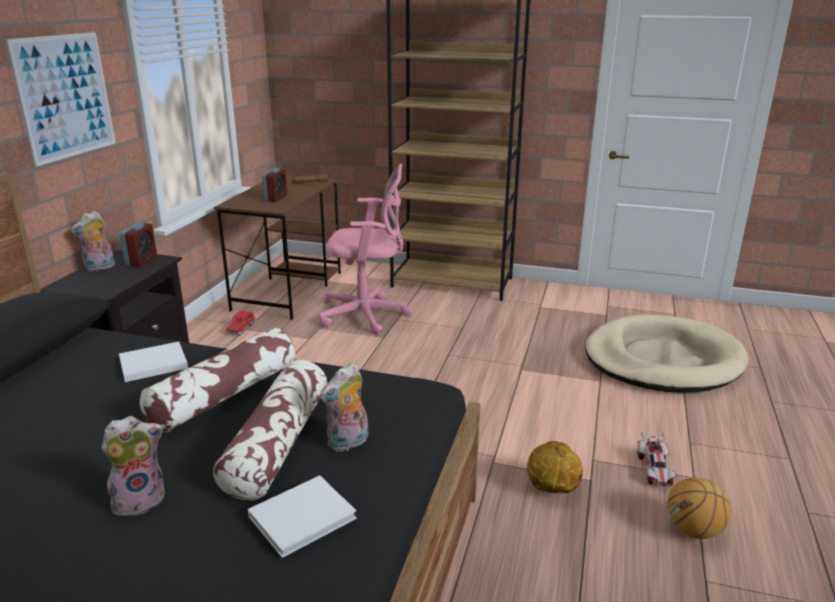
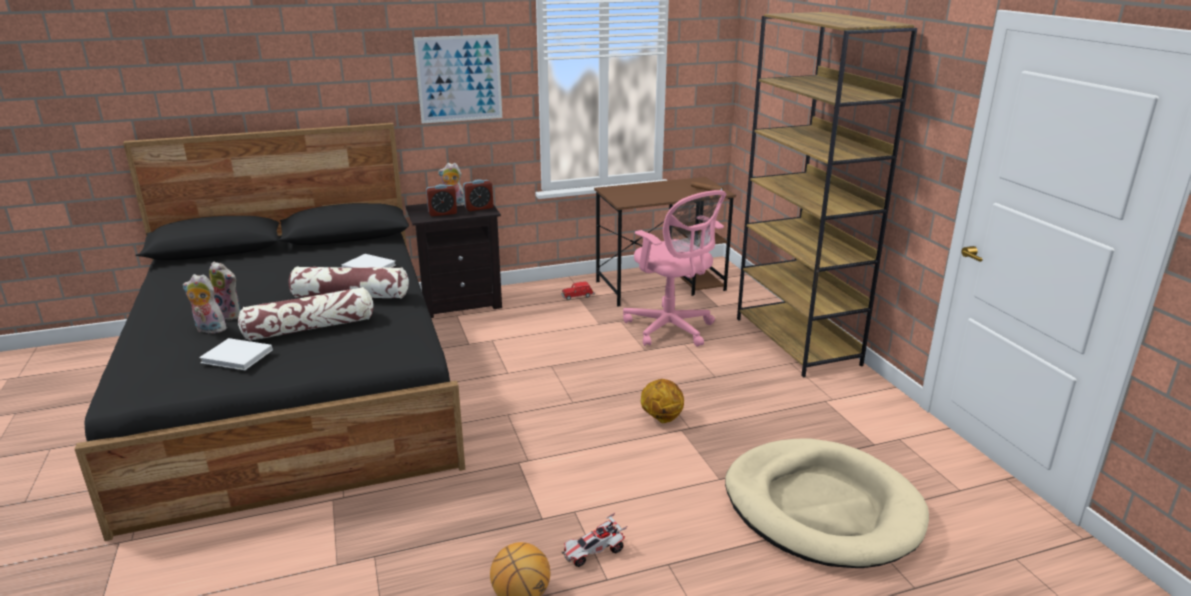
camera: 55 degrees right, 0 degrees up
(276, 198) = (645, 195): alarm clock -> alarm clock (442, 213)
(348, 443) = (325, 346): plush toy -> plush toy (208, 330)
(551, 489) = (510, 501): basketball -> basketball (661, 418)

